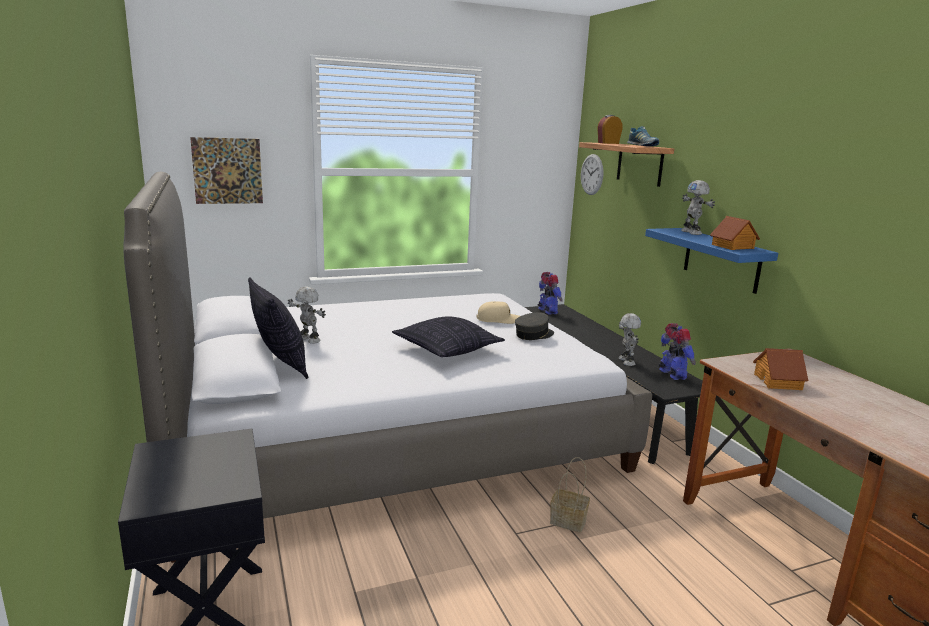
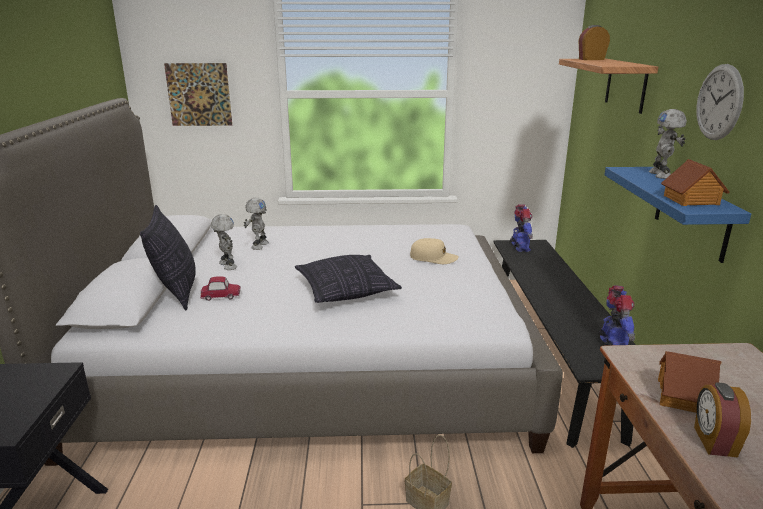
camera: 20 degrees right, 5 degrees up
(330, 364) = (221, 296): none -> toy car
(534, 335) = (455, 281): grey cap -> none
(592, 174) = (585, 95): wall clock -> wall clock (719, 102)
(625, 361) = (566, 321): toy robot -> toy robot (259, 245)
(642, 146) = (623, 63): shoe -> none
(815, 403) = (713, 441): none -> alarm clock

